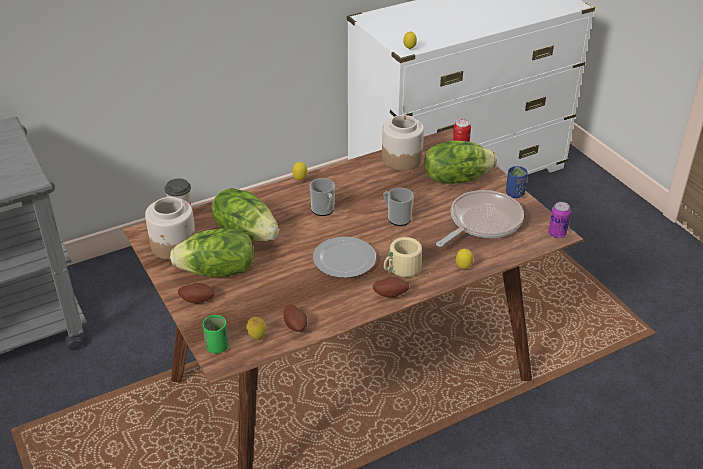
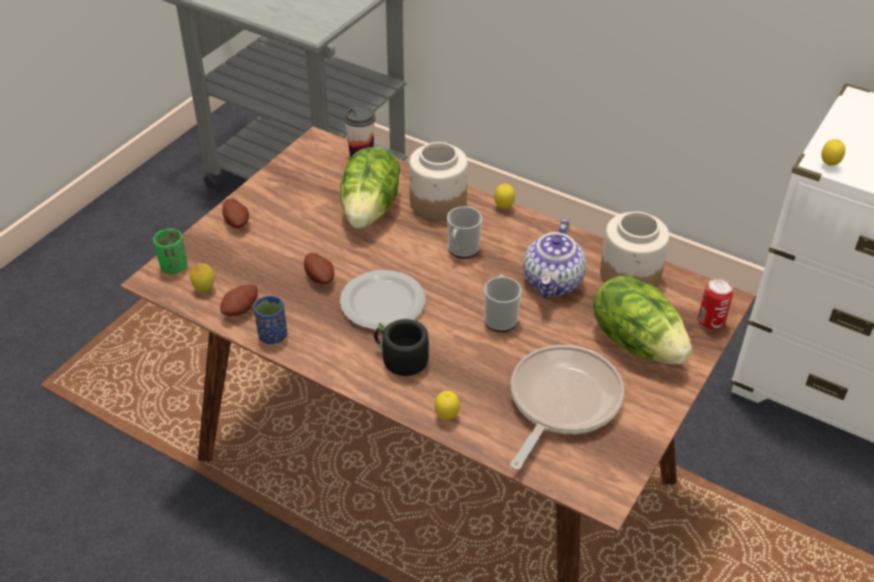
camera: 60 degrees right, 5 degrees up
(174, 245) = (311, 169): jar -> jar (437, 203)
(217, 272) = (290, 217): lettuce -> none
(384, 188) = (553, 283): none -> teapot
(390, 293) = (348, 366): potato -> potato (320, 277)
(402, 271) = (399, 361): beige mug -> black mug
(482, 222) = (561, 402): frying pan -> frying pan turned 75 degrees counterclockwise
(514, 194) = (658, 415): blue cup -> blue cup (273, 335)
(557, 233) = (604, 494): can -> none

